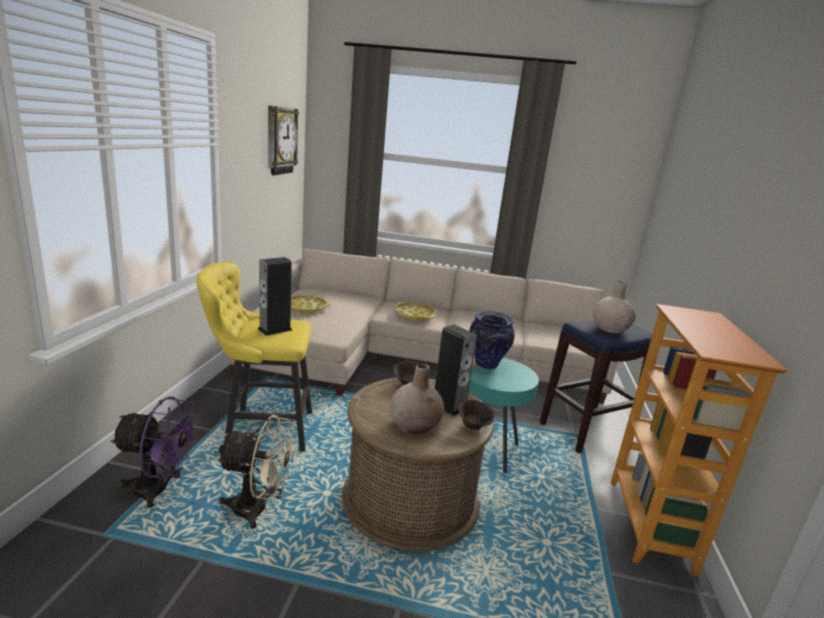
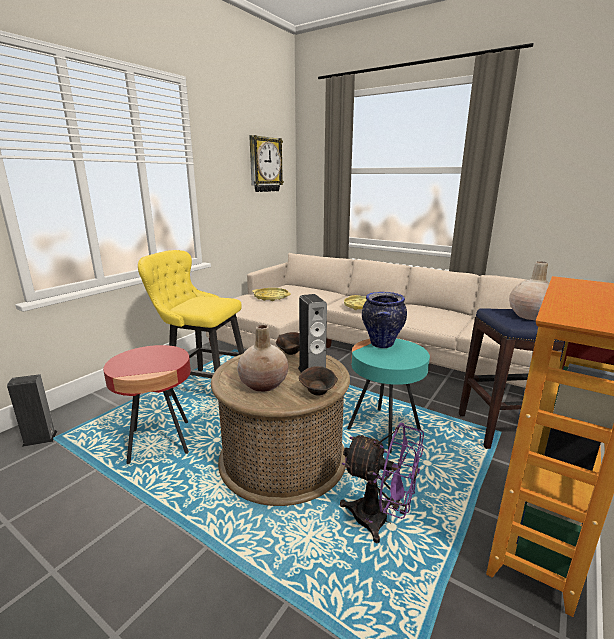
camera: 25 degrees right, 0 degrees up
(160, 490) = (107, 416): purple fan -> purple fan (380, 520)
(259, 509) = (159, 442): beige fan -> red side table
(275, 329) = (205, 303): speaker -> speaker (40, 438)

